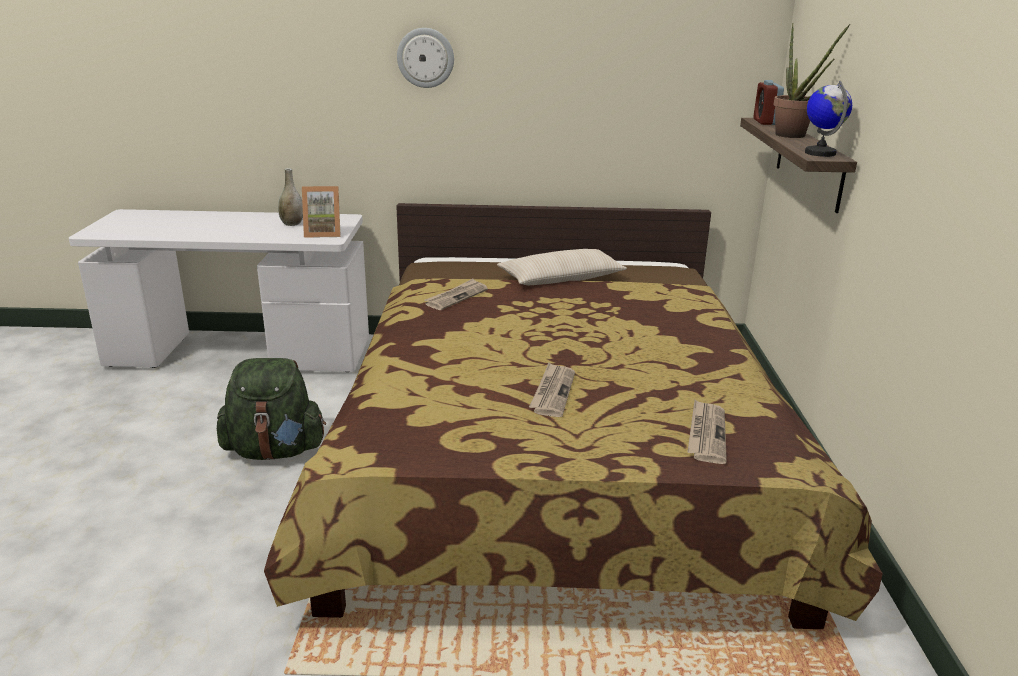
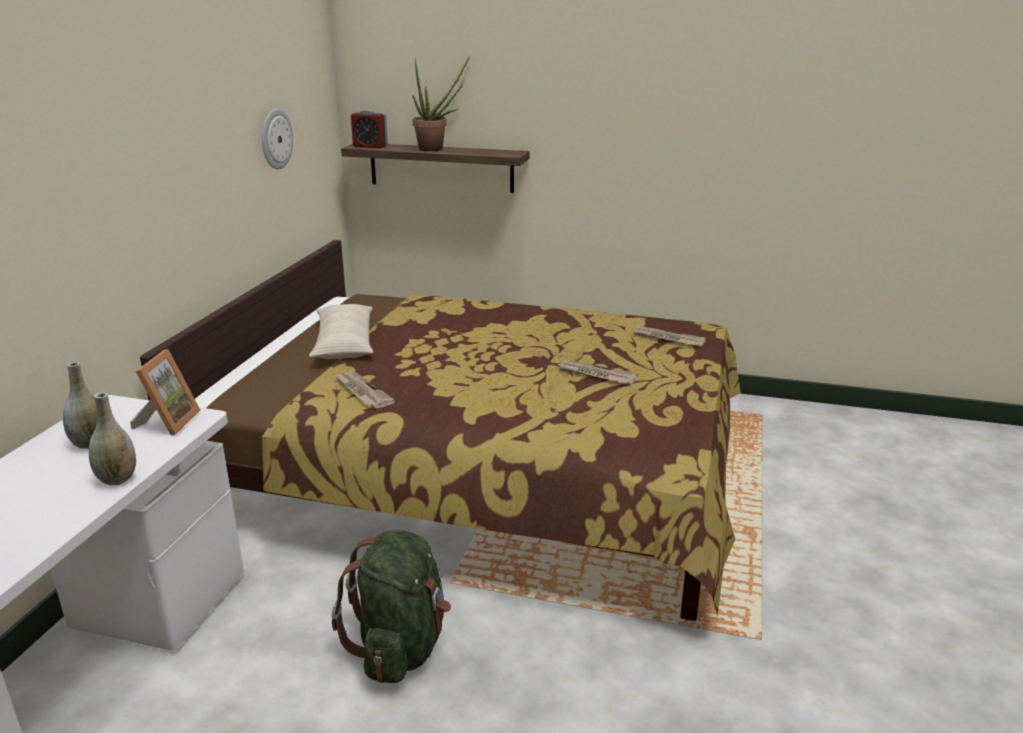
camera: 75 degrees left, 0 degrees up
(247, 237) = (117, 479): none -> grey vase
(425, 58) = (119, 154): wall clock -> wall clock (275, 139)
(820, 153) = (500, 152): globe -> none

